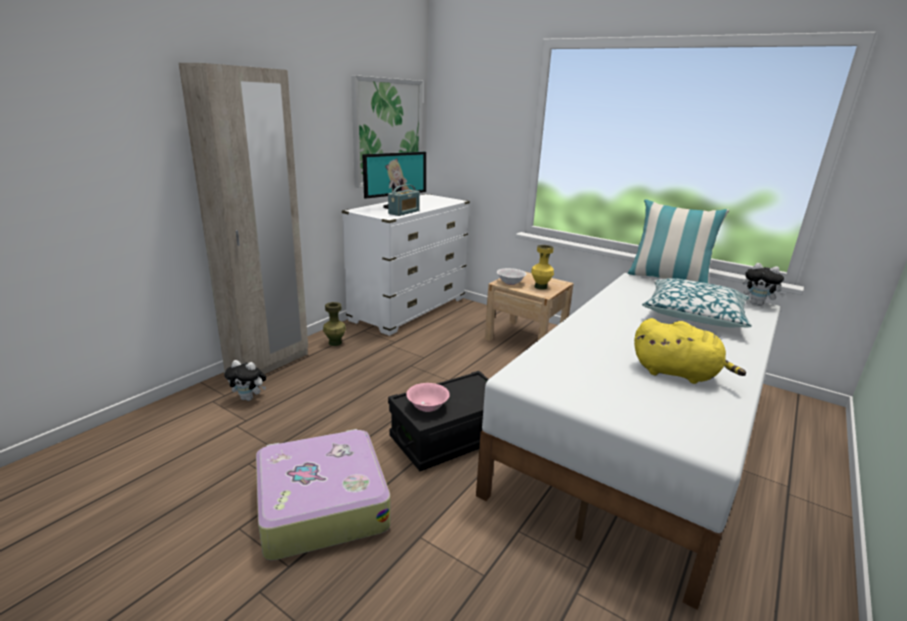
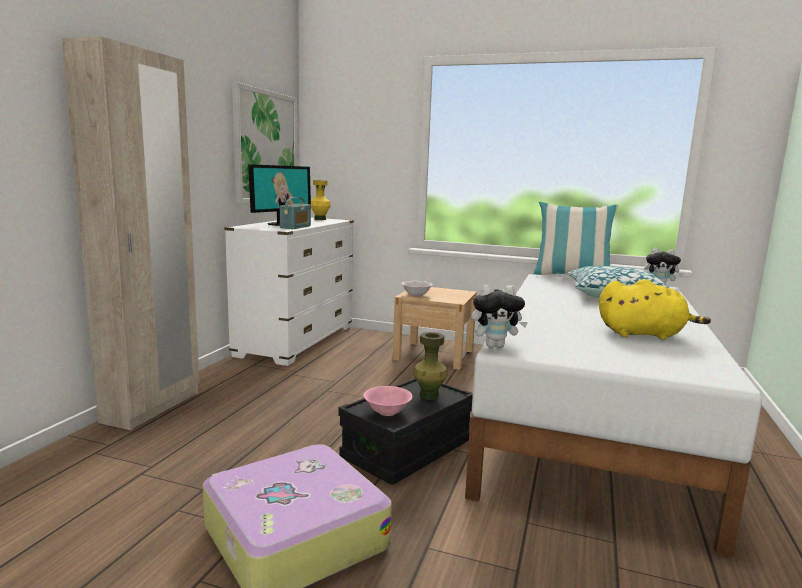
camera: 15 degrees left, 10 degrees down
(249, 398) = (144, 443): plush toy -> plush toy (495, 346)
(335, 343) = (226, 379): green vase -> green vase (429, 395)
(541, 287) = (448, 296): yellow vase -> yellow vase (320, 219)

